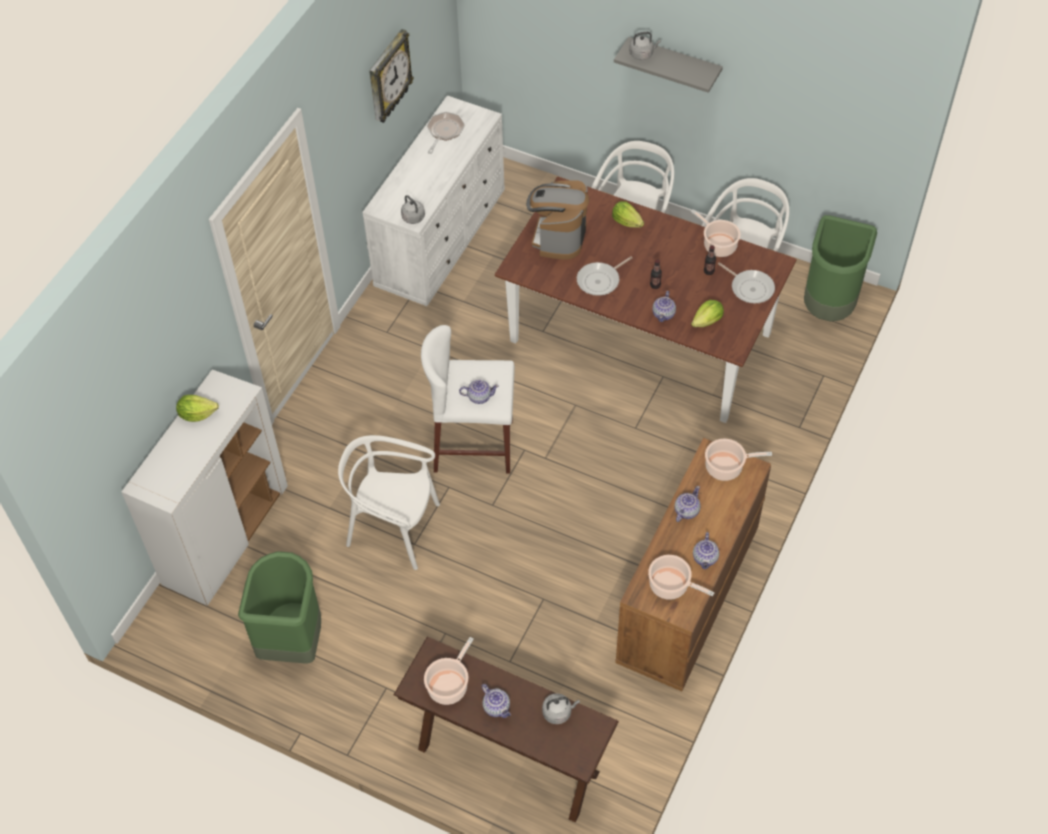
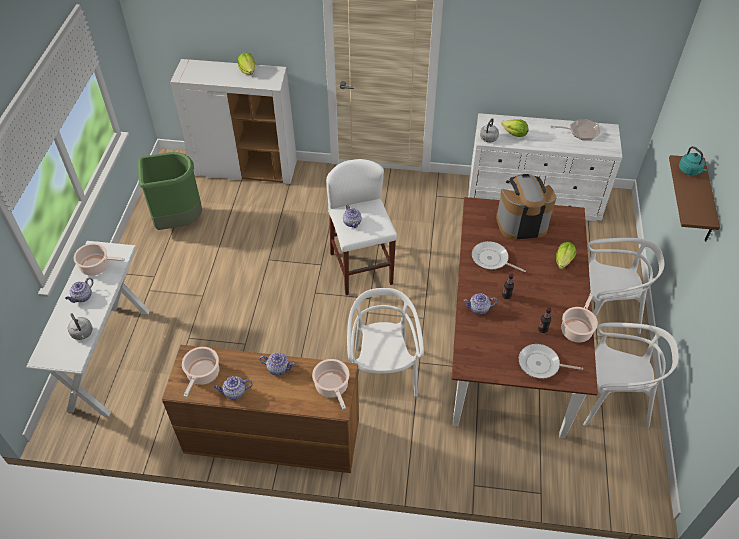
camera: 70 degrees right, 5 degrees down
(388, 77) = (558, 47): wall clock -> none
(394, 528) = (277, 245): white chair -> white chair (382, 372)
(508, 760) = (110, 358): brown console table -> white console table
(642, 54) = (690, 171): grey kettle -> turquoise kettle
(674, 64) = (706, 203): grey shelf -> brown shelf
(707, 321) = (487, 341): lettuce -> lettuce (515, 134)
(750, 288) = (541, 364): frying pan -> frying pan turned 75 degrees clockwise
(829, 306) = (624, 481): green trash can -> none

